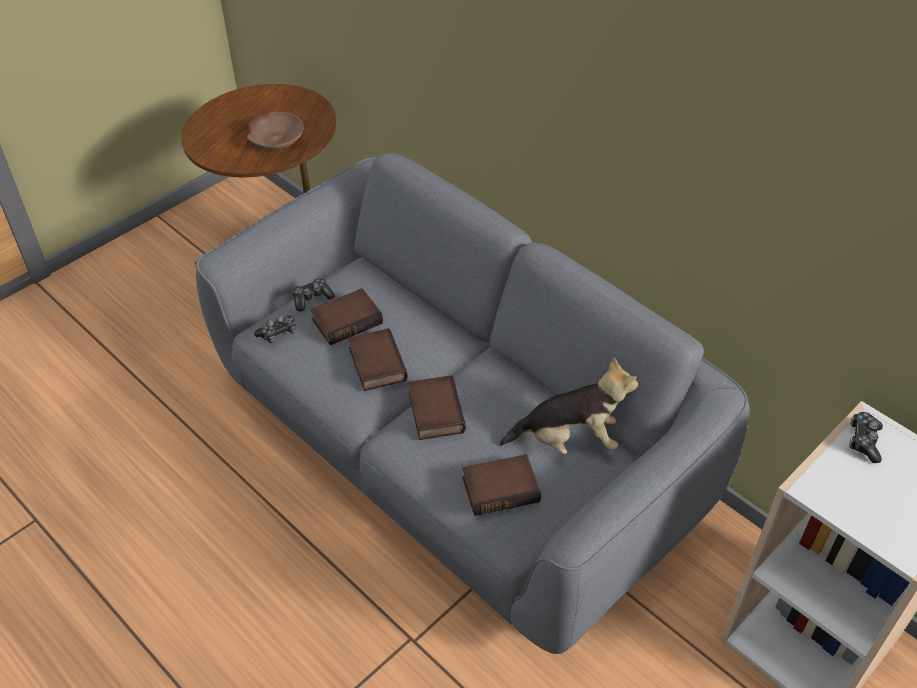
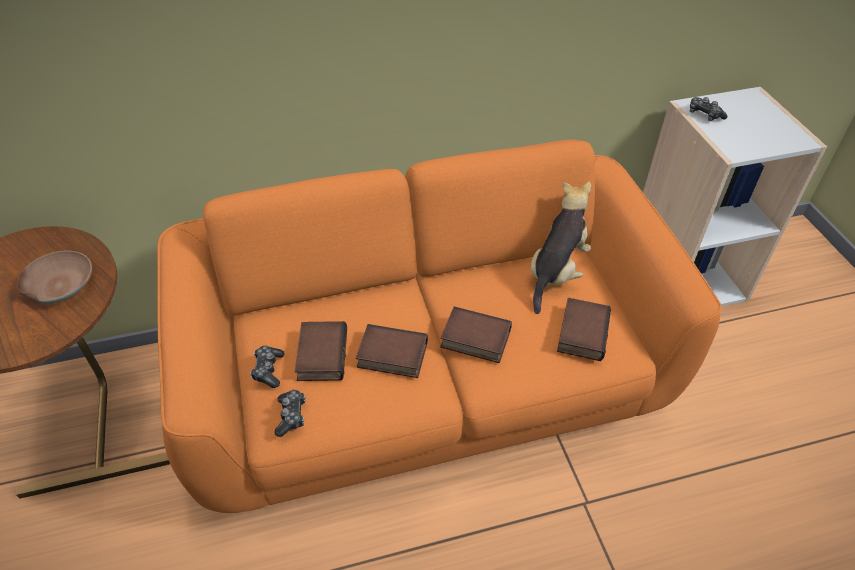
camera: 60 degrees left, 0 degrees up
(458, 455) = (427, 386): grey sofa -> orange sofa

